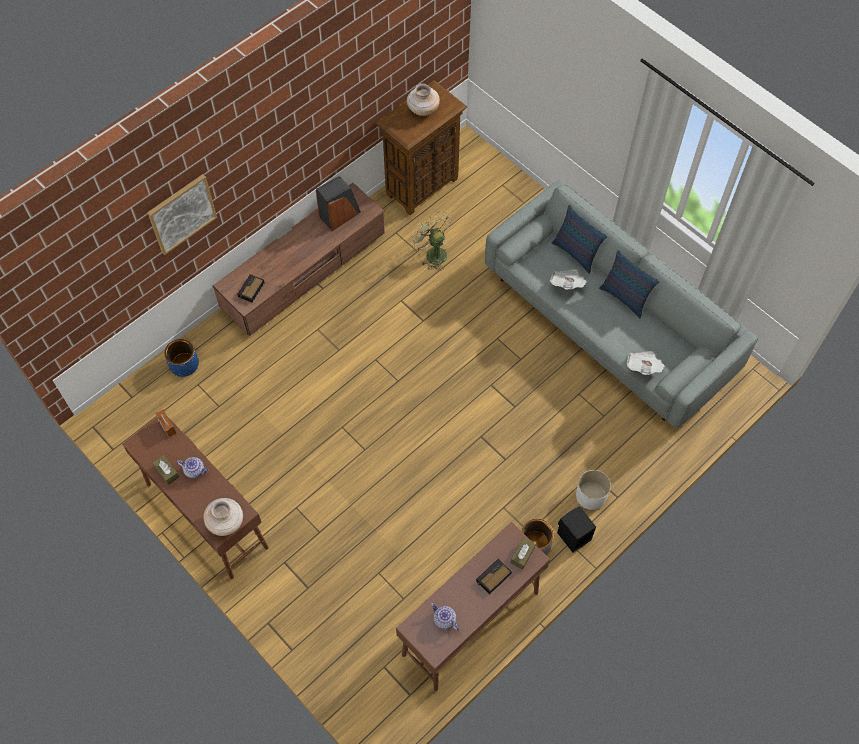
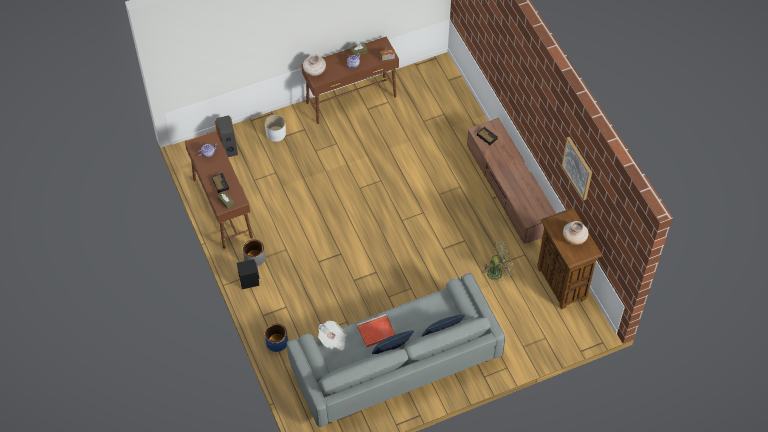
camera: 110 degrees right, 5 degrees down
(182, 213) = (504, 58): picture -> picture (577, 168)
(184, 364) = (461, 110): blue planter -> blue planter (277, 342)
(340, 215) = (531, 201): speaker -> speaker (228, 146)
(567, 284) = (418, 318): newspaper -> none
(590, 495) = (271, 300): white planter -> white planter (276, 133)
(608, 323) = (375, 332): none -> red tray

